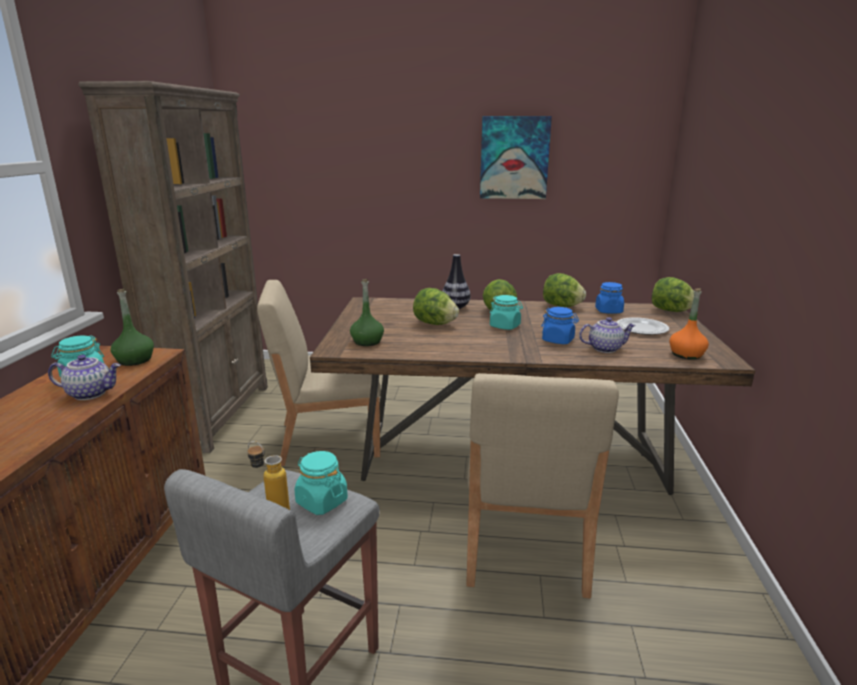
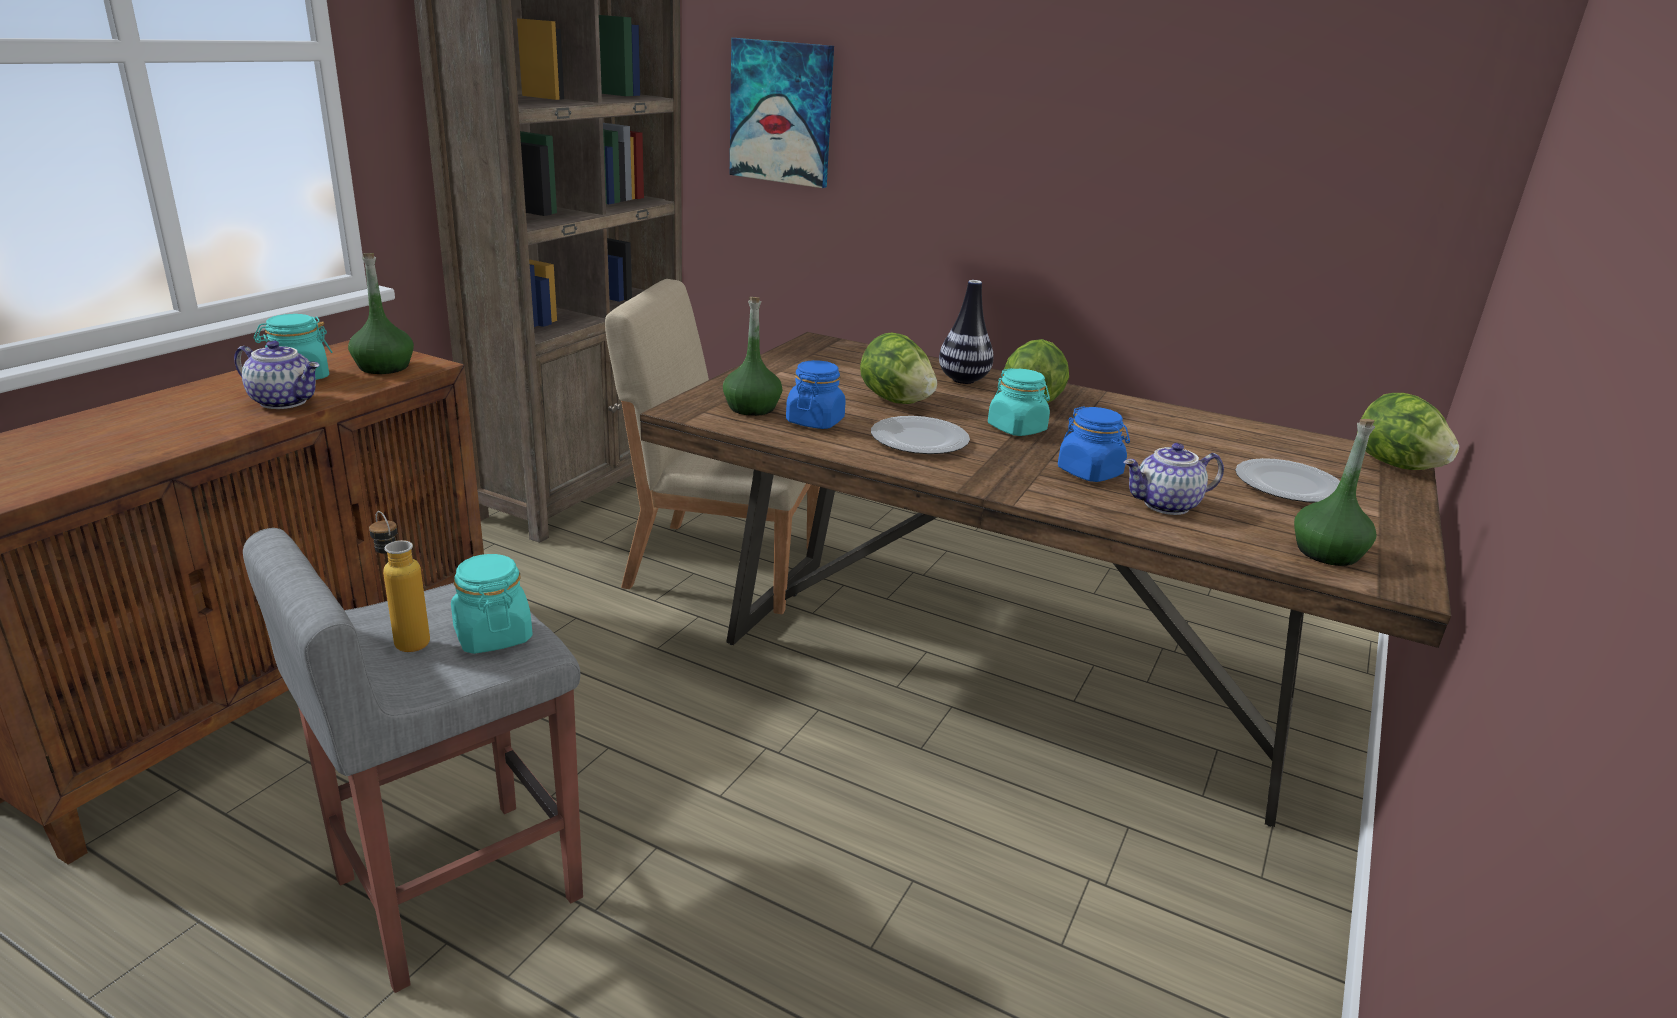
camera: 20 degrees right, 5 degrees up
(466, 341) = (918, 439): none -> plate
(514, 158) = (1182, 108): picture -> picture (781, 113)
(524, 546) = (920, 827): beige chair -> none
(562, 306) = (1169, 414): lettuce -> none
(605, 348) = (1166, 506): teapot -> teapot turned 150 degrees clockwise
(608, 311) = (1256, 440): blue jar -> blue jar (815, 421)
(686, 354) = (1326, 553): orange bottle -> green bottle

